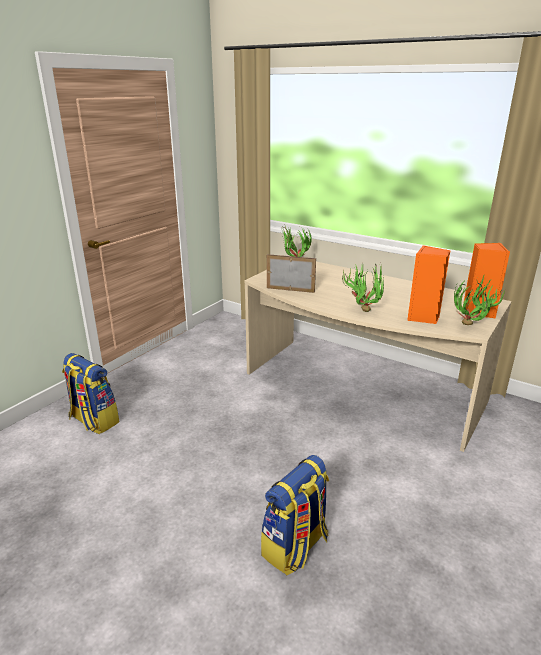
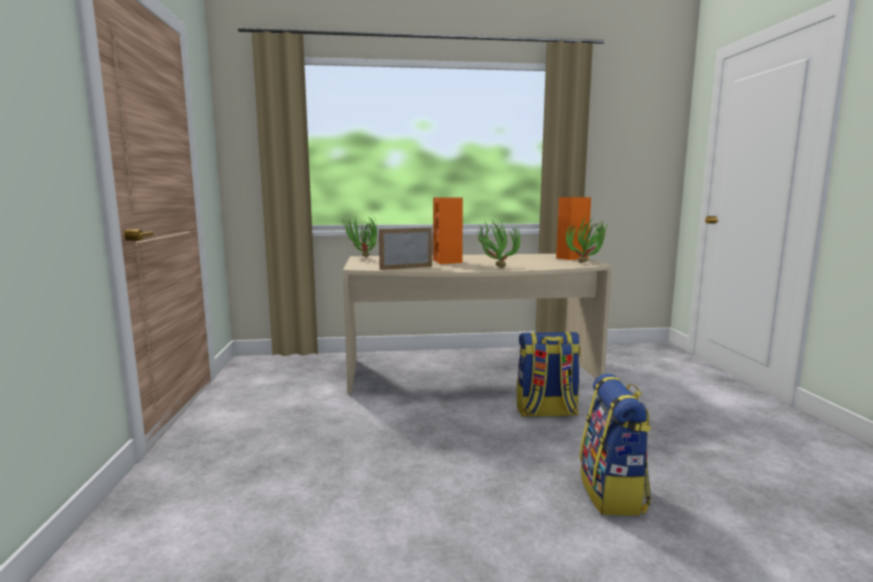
camera: 40 degrees left, 15 degrees down
(93, 421) = (205, 502): backpack -> backpack (546, 412)
(423, 317) = (547, 264): orange speaker -> orange speaker (447, 262)

